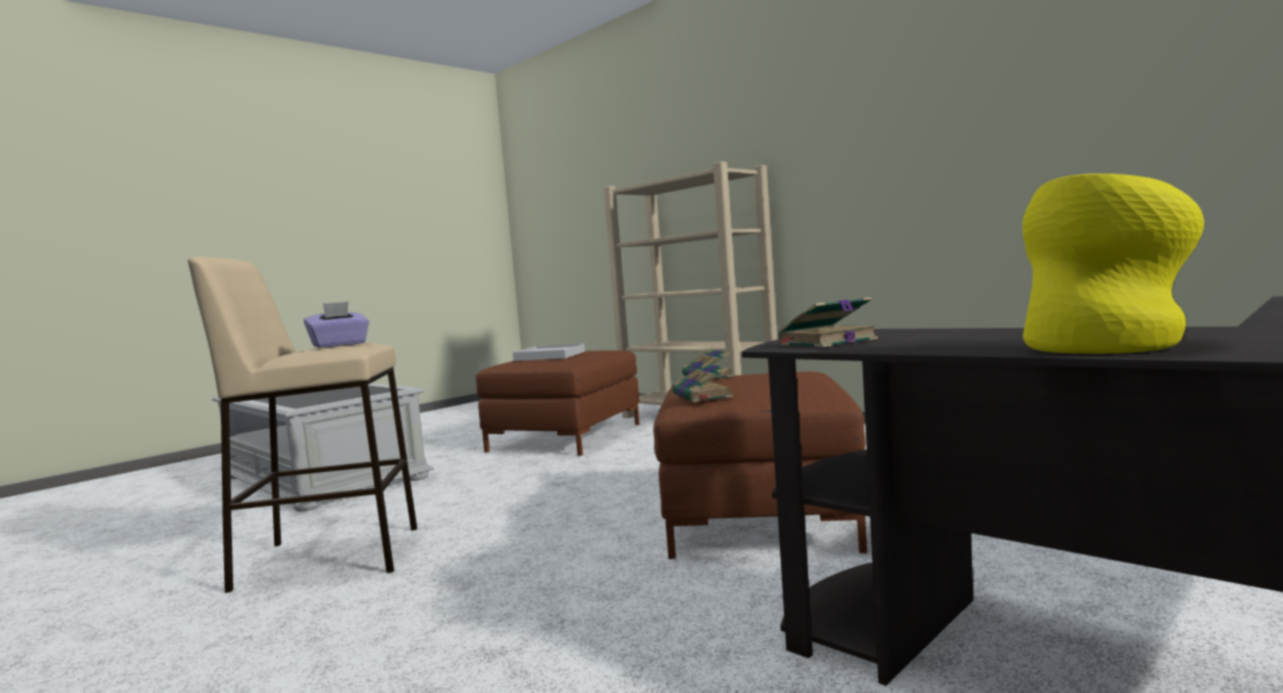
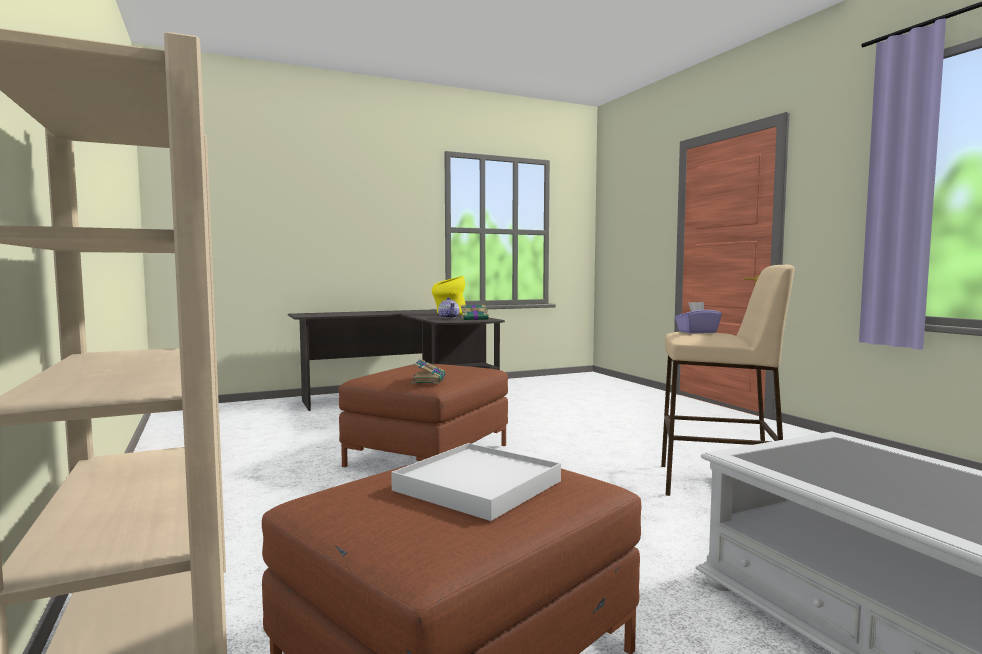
camera: 160 degrees left, 0 degrees up
(703, 396) = (472, 367): book -> none
(932, 336) = (449, 317): none -> teapot

